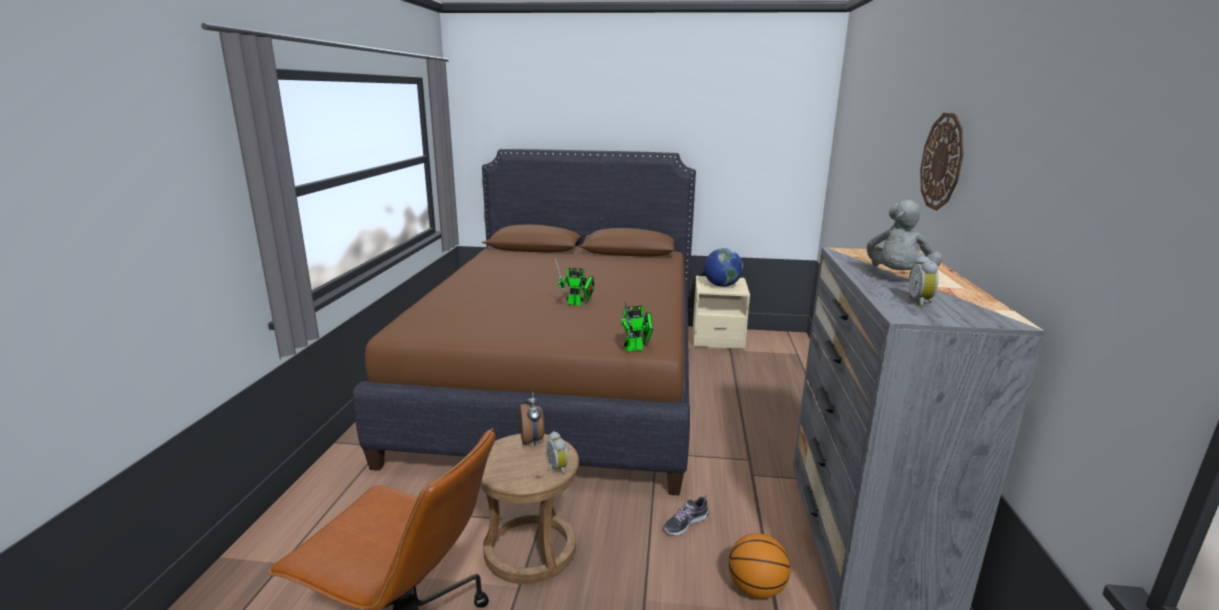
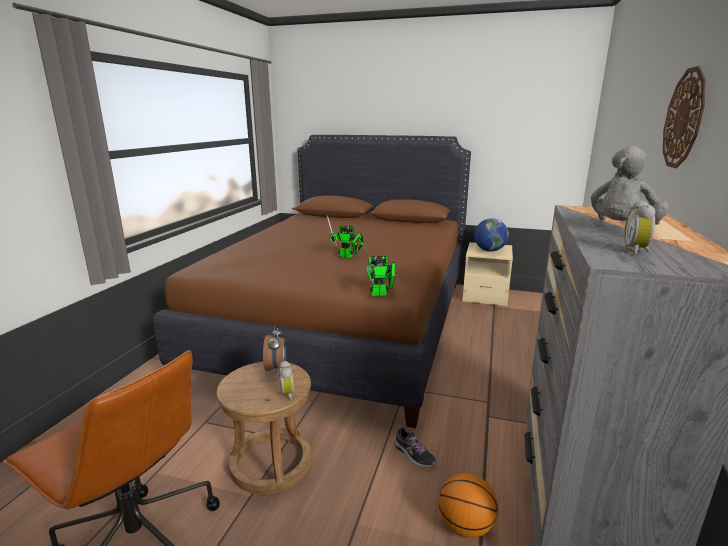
camera: 10 degrees right, 0 degrees up
(685, 523) = (414, 455): shoe -> shoe turned 105 degrees counterclockwise

